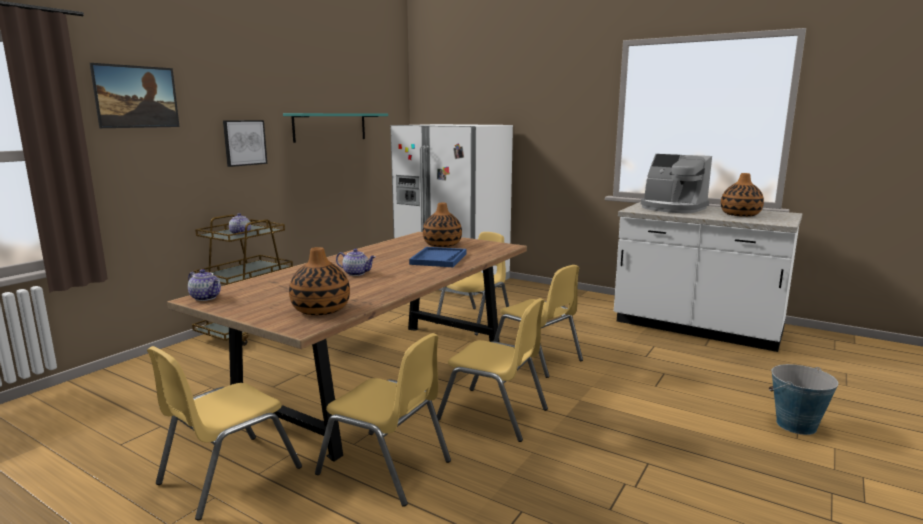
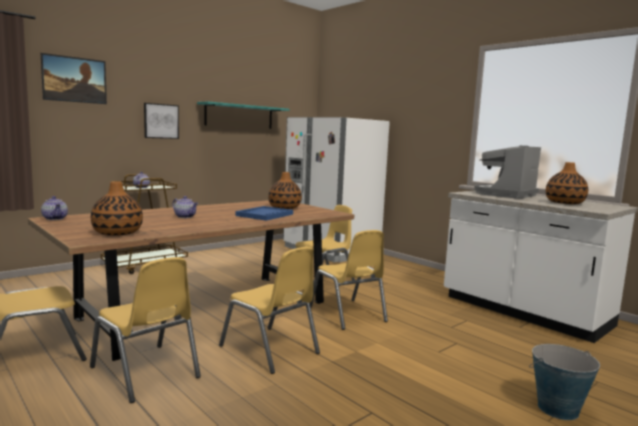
camera: 15 degrees right, 5 degrees down
(672, 208) = (505, 194): coffee machine -> coffee machine turned 75 degrees clockwise

